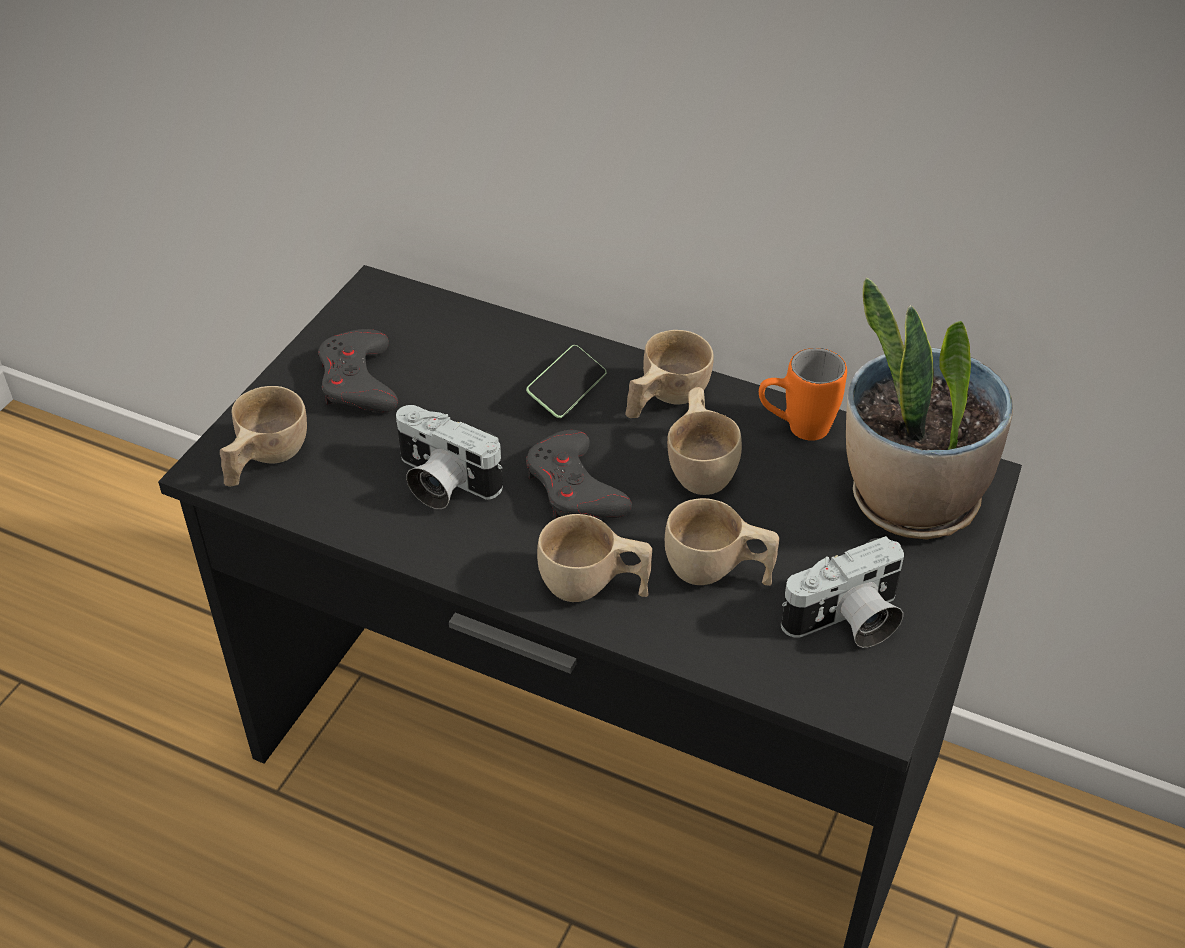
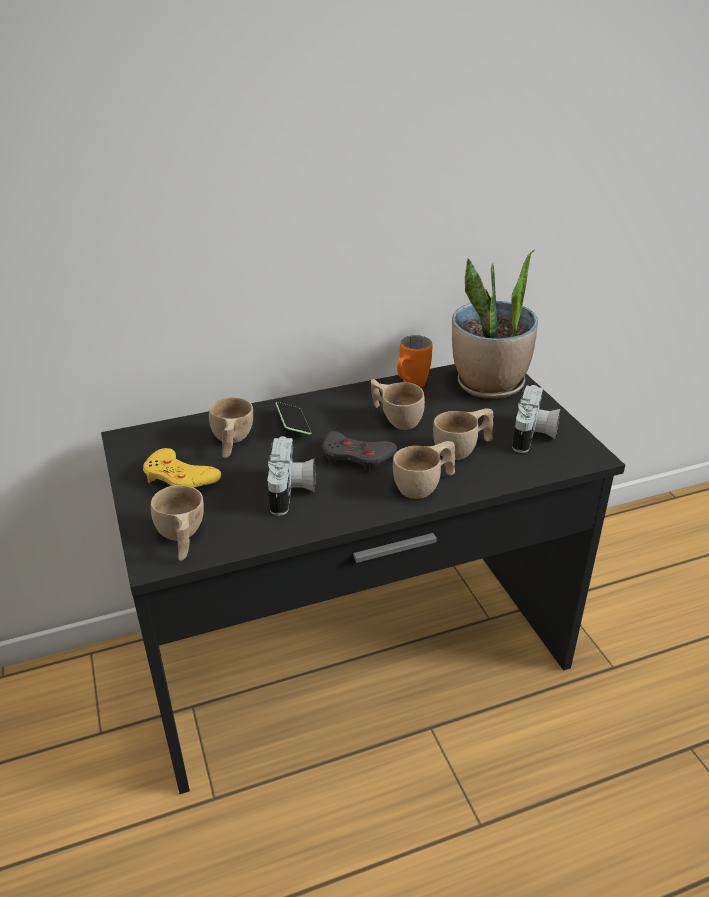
camera: 45 degrees left, 10 degrees down
(358, 381) = (179, 478): grey game controller -> yellow game controller
(442, 483) = (292, 491): camera -> camera turned 75 degrees counterclockwise
(664, 399) = (341, 405): beige cup -> beige cup (231, 442)

